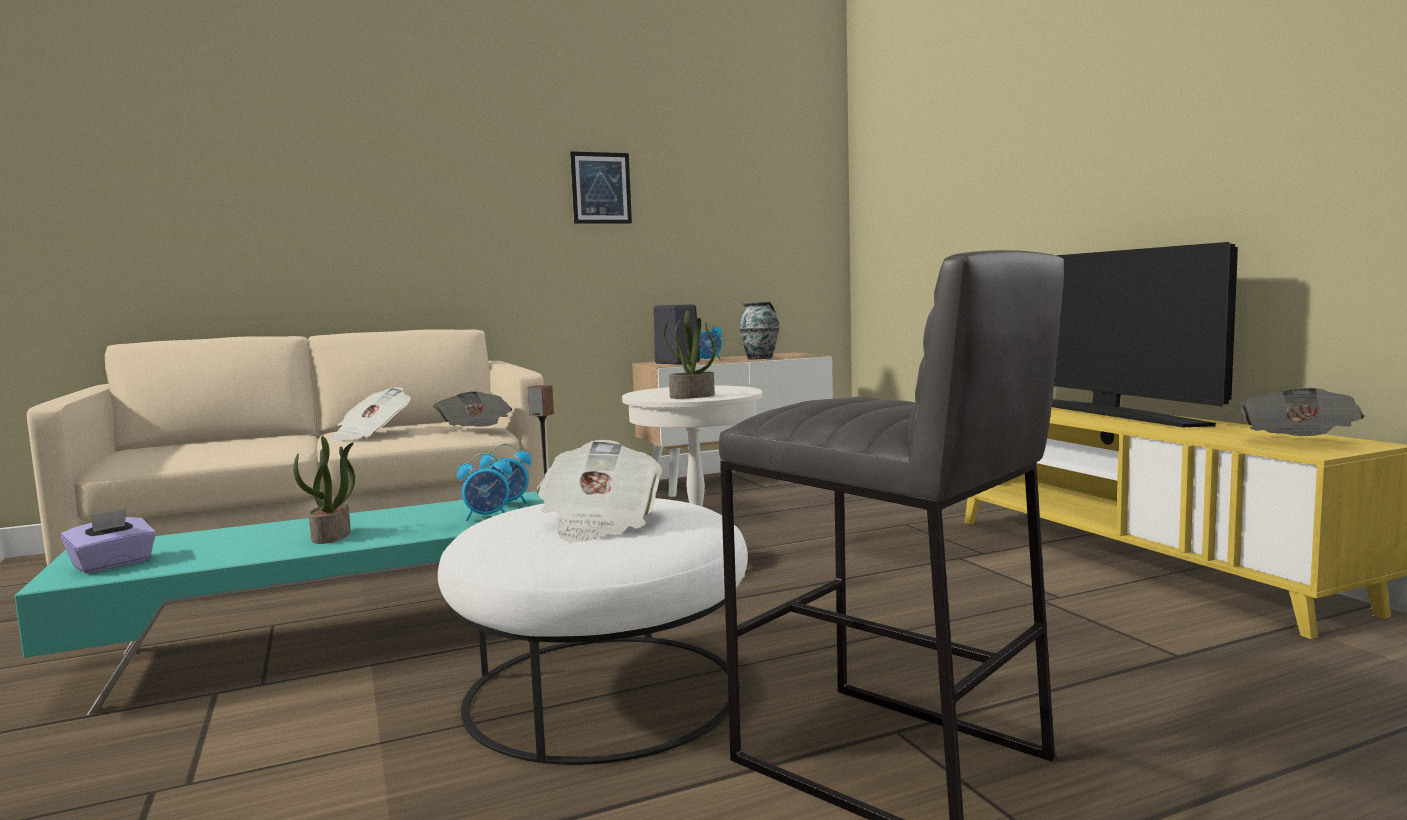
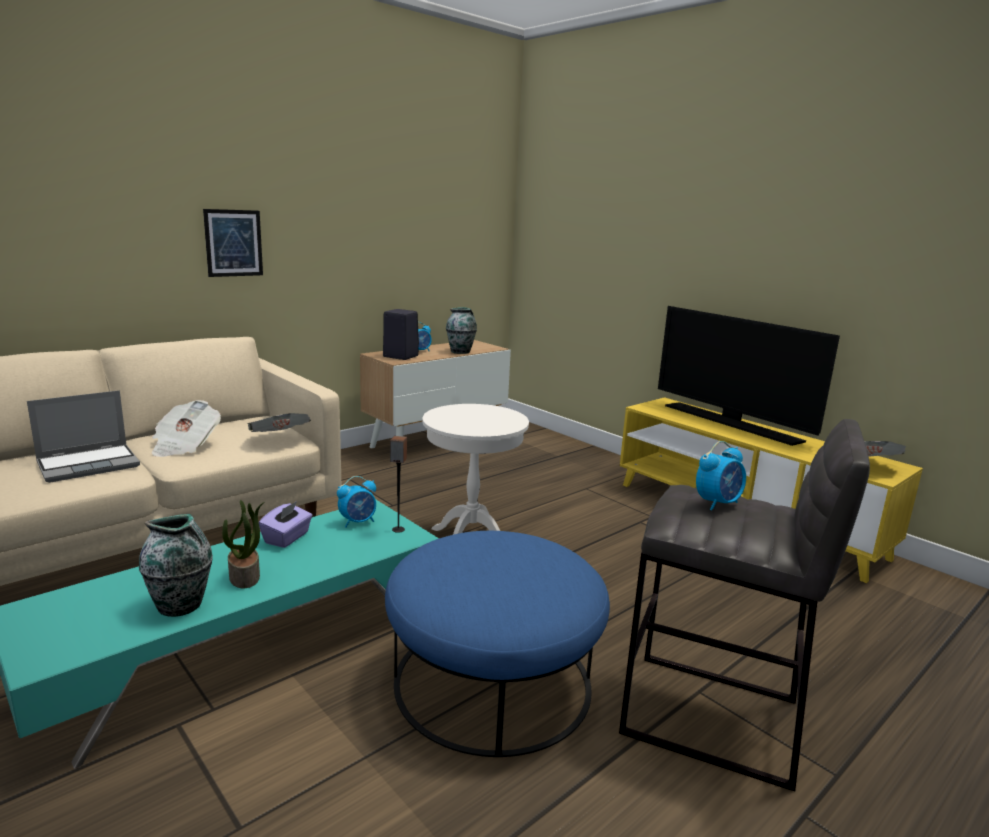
camera: 20 degrees left, 10 degrees up
(113, 564) = (69, 634): purple tissue box -> purple tissue box (287, 538)
(241, 552) = (181, 605): none -> vase
(262, 445) = (90, 464): none -> laptop
(488, 517) = (357, 541): alarm clock -> alarm clock (718, 503)
(599, 524) = (512, 577): newspaper -> none
(601, 188) = (338, 207): picture -> picture (233, 243)
(602, 692) = (492, 681): white ottoman -> blue ottoman
(692, 396) = (486, 427): potted plant -> none

